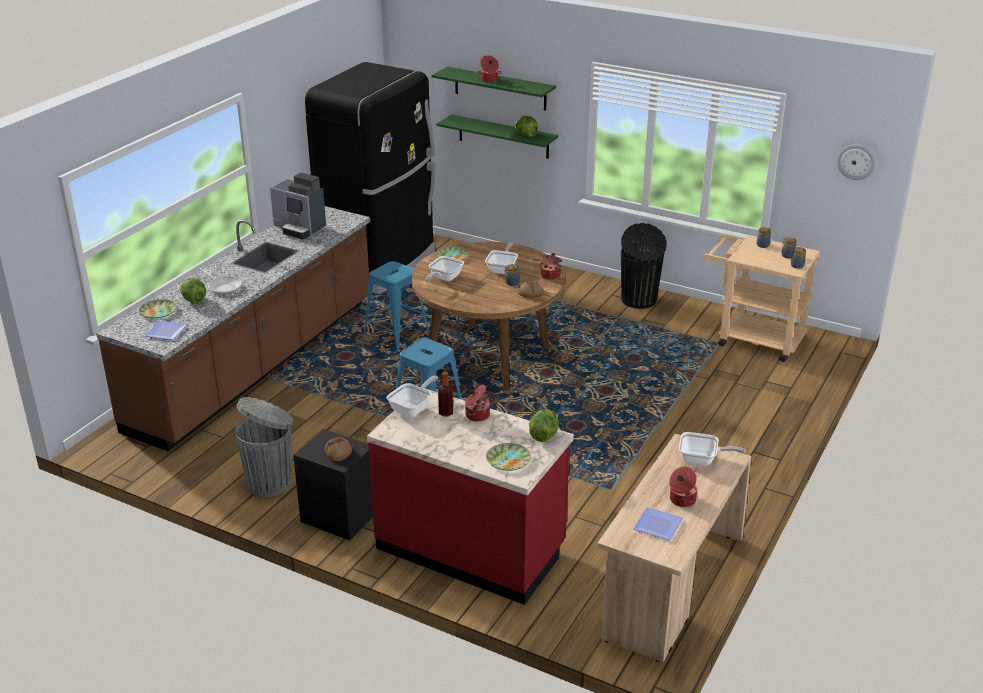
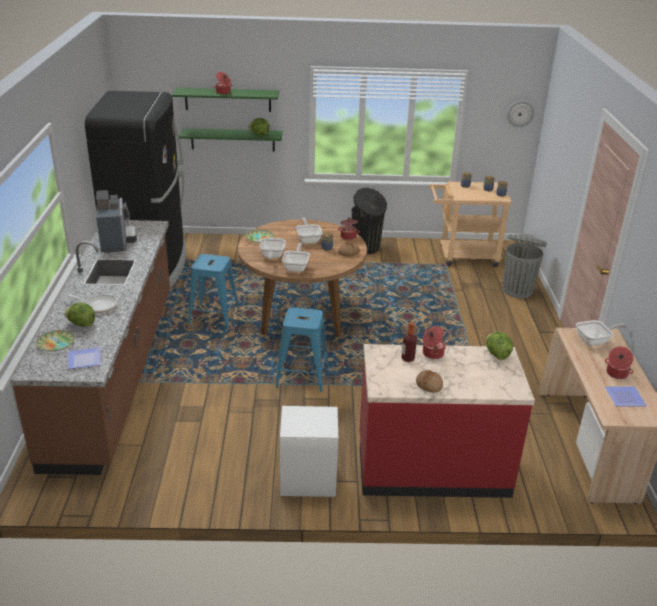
camera: 30 degrees left, 0 degrees up
(271, 482) = (222, 470): grey trash can -> grey trash can (517, 290)
(299, 229) = (117, 242): coffee machine -> coffee machine turned 105 degrees counterclockwise
(338, 453) = (316, 422): bread -> bread (429, 384)
(339, 517) = (308, 480): black nightstand -> white nightstand
(413, 408) = (379, 363): frying pan -> frying pan (296, 267)
(508, 459) = (495, 381): plate -> none

